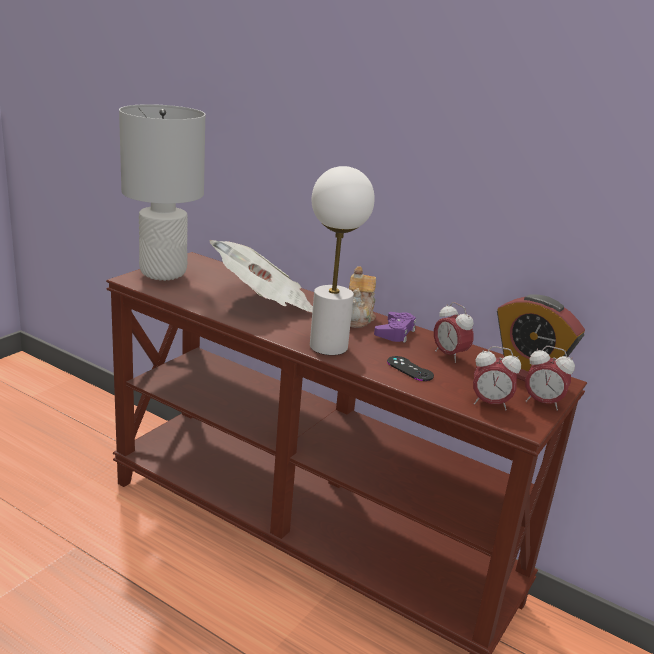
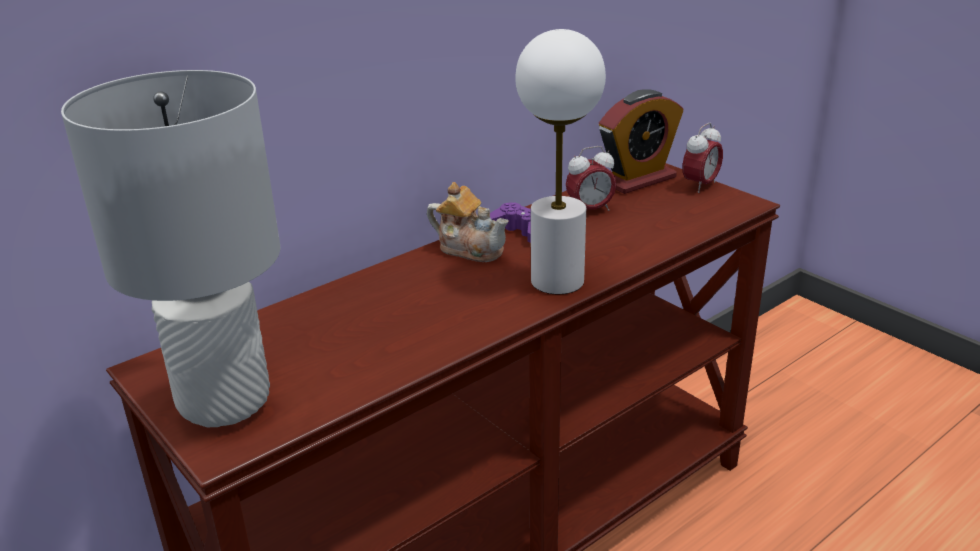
camera: 70 degrees left, 5 degrees up
(264, 303) = (396, 314): newspaper -> none
(410, 369) = (624, 238): black game controller -> none
(490, 404) = (705, 210): alarm clock -> none

